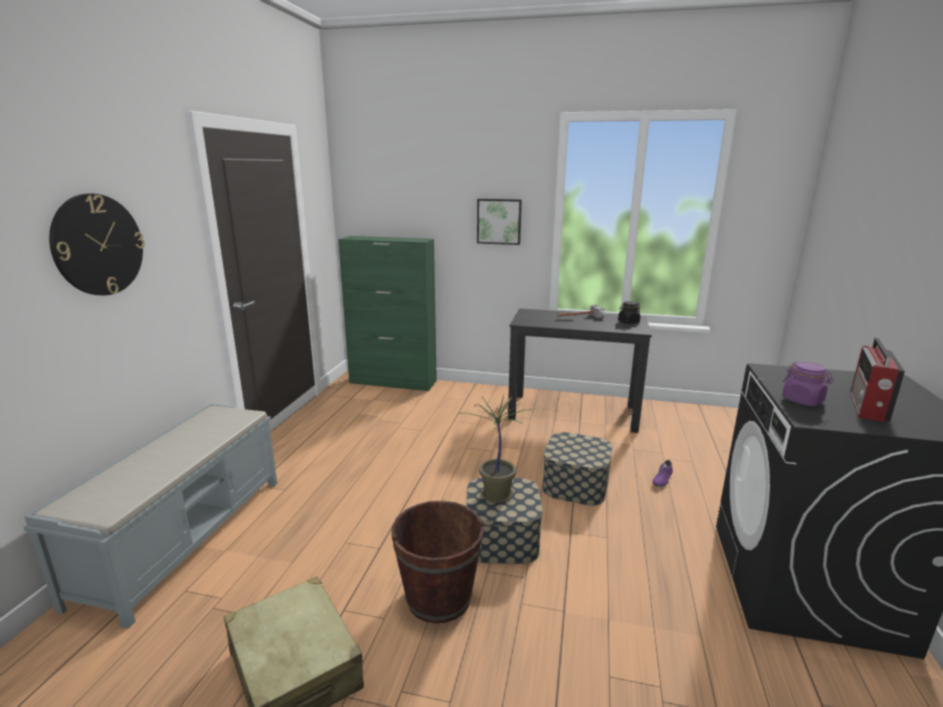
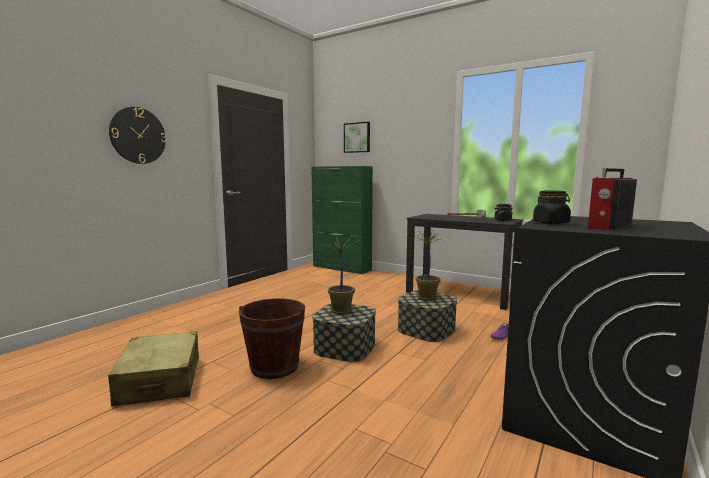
camera: 20 degrees right, 10 degrees down
(186, 535) = (160, 317): grey bench -> none
(499, 221) = (416, 152): picture -> picture (357, 137)
(576, 448) = (426, 298): none -> potted plant
(803, 400) = (551, 223): purple jar -> black jar

